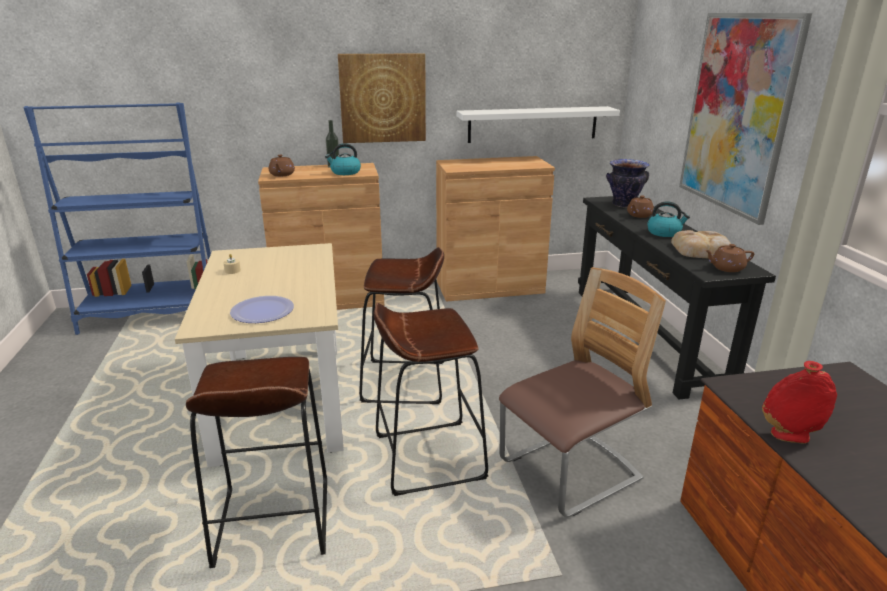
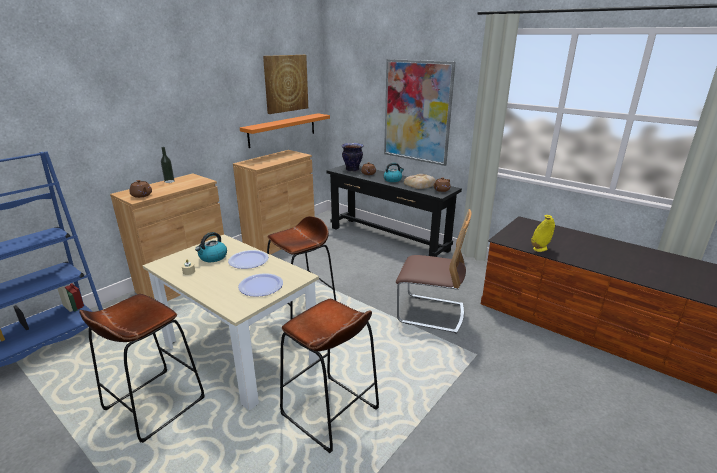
camera: 40 degrees left, 0 degrees up
(302, 279) = (248, 260): none -> plate
(345, 172) = (188, 184): kettle -> kettle (213, 257)
(383, 98) = (192, 125): picture -> picture (286, 83)
(428, 457) = (364, 339): brown stool -> brown stool (154, 404)
(533, 124) = (282, 130): white shelf -> orange shelf
(569, 472) = (430, 313): chair -> chair turned 90 degrees clockwise
(789, 436) = (540, 249): red vase -> yellow vase

